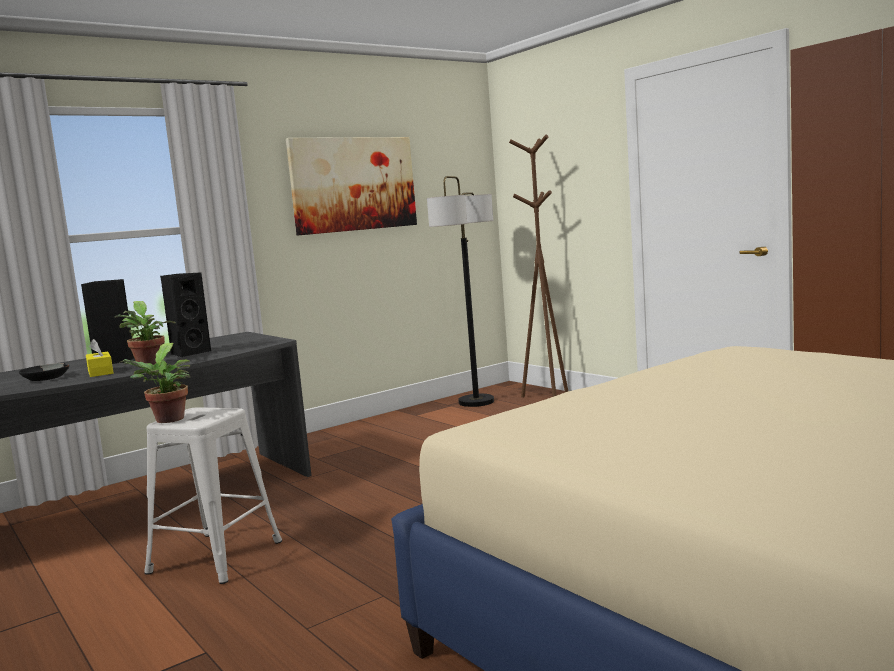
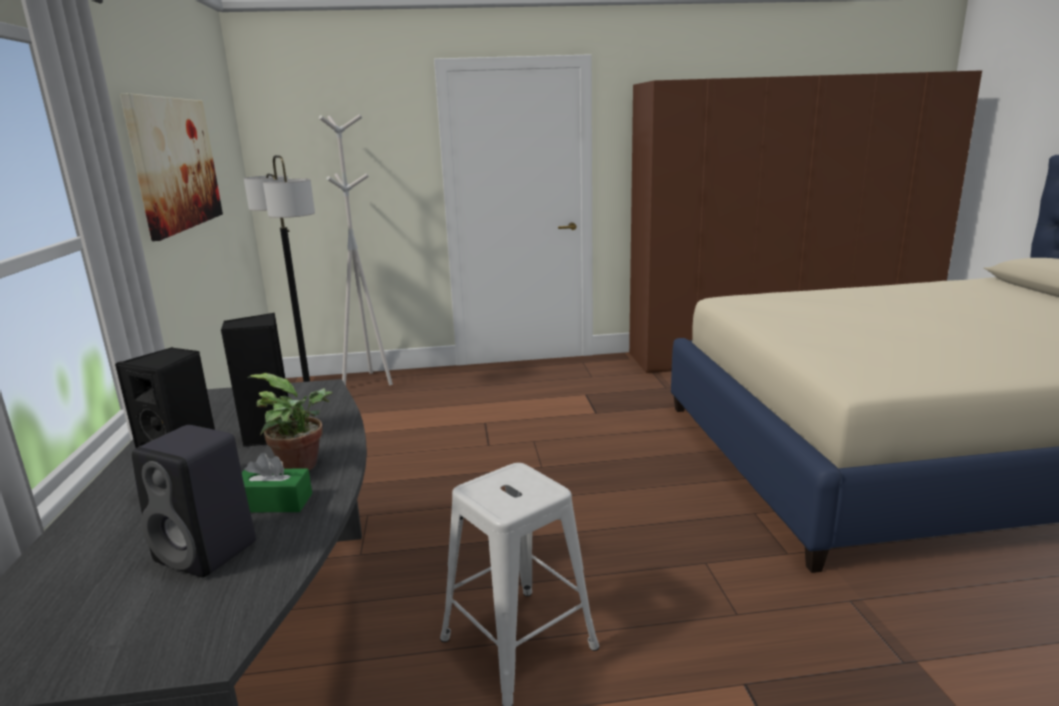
camera: 60 degrees left, 10 degrees up
(46, 378) = (209, 552): black bowl -> black speaker
(100, 372) = (274, 503): yellow tissue box -> green tissue box
(168, 420) = (505, 507): potted plant -> none
(548, 397) = (369, 382): brown clothes rack -> grey clothes rack

